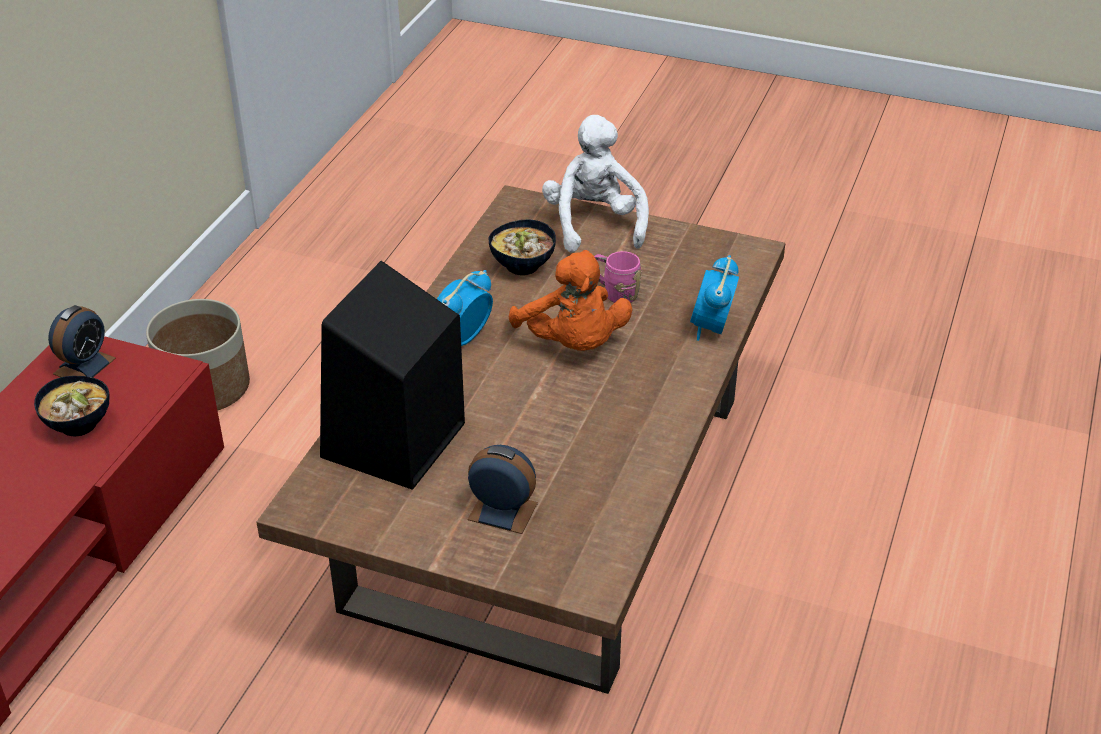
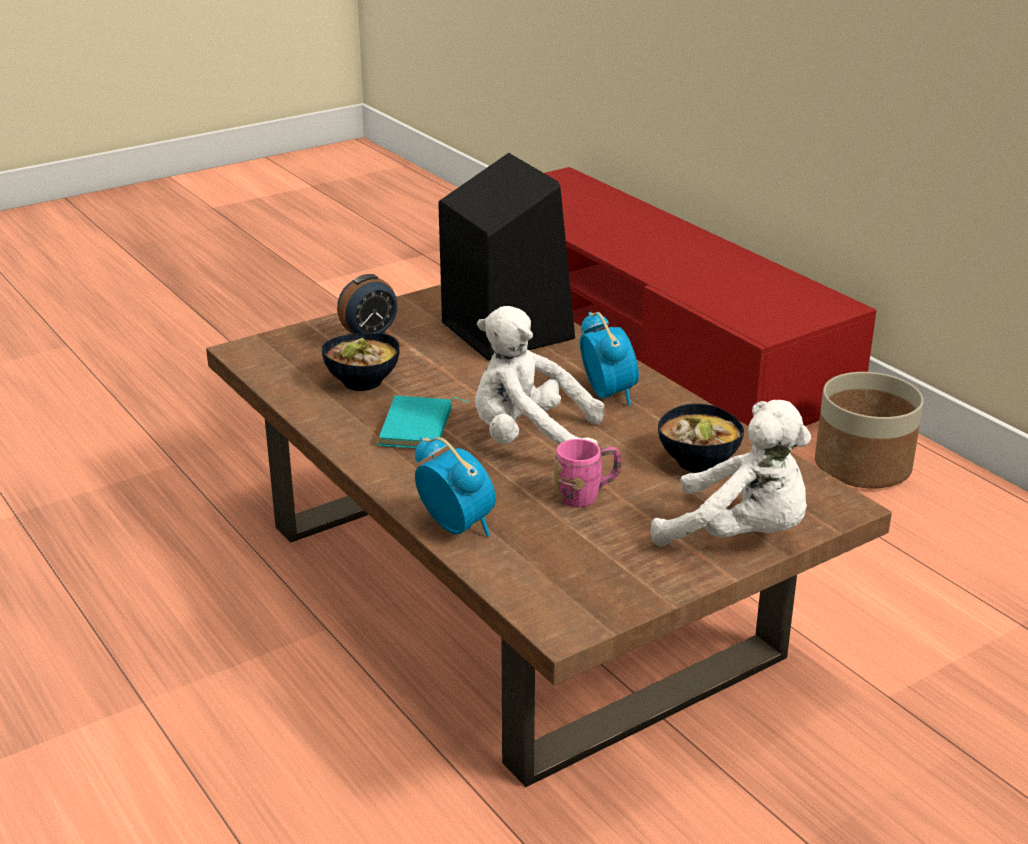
camera: 125 degrees right, 10 degrees down
(78, 425) = (726, 290): bowl -> bowl (361, 382)
(84, 366) = (807, 305): alarm clock -> none
(572, 344) = (530, 441): orange plush toy -> white plush toy
(612, 405) = (419, 428): none -> turquoise book

